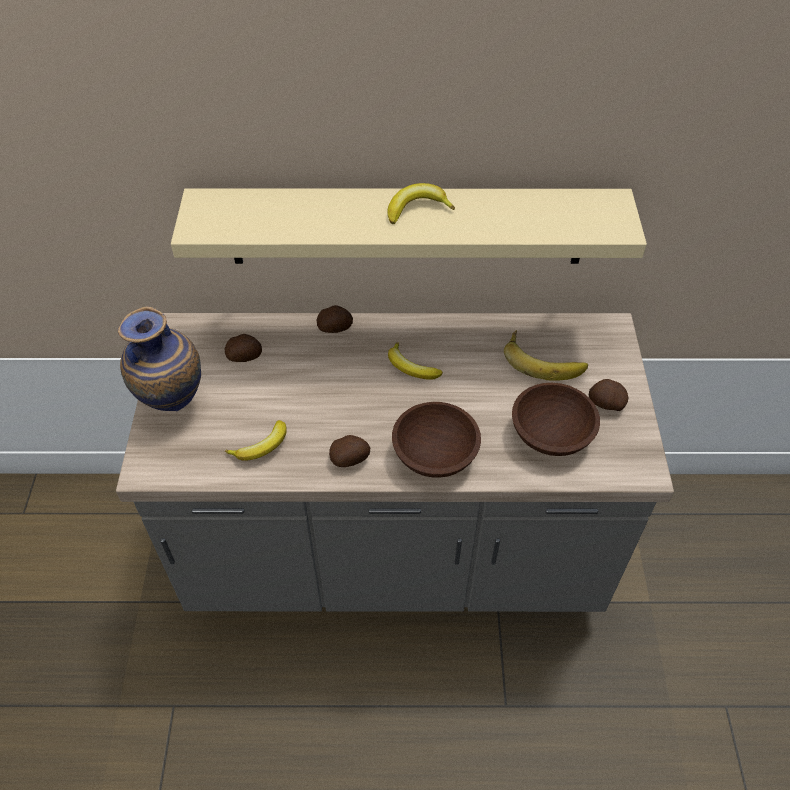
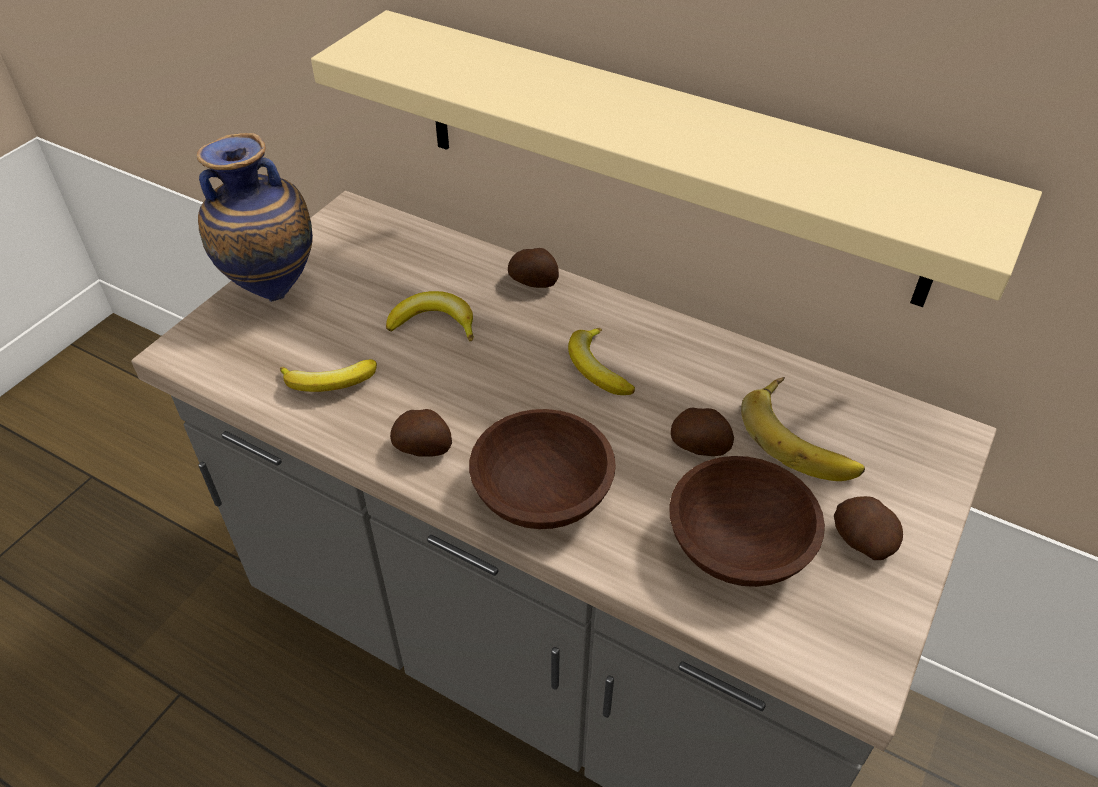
camera: 30 degrees right, 5 degrees down
(245, 357) = (398, 273): potato -> potato (700, 447)
(417, 209) = (661, 114): banana -> banana (434, 323)

